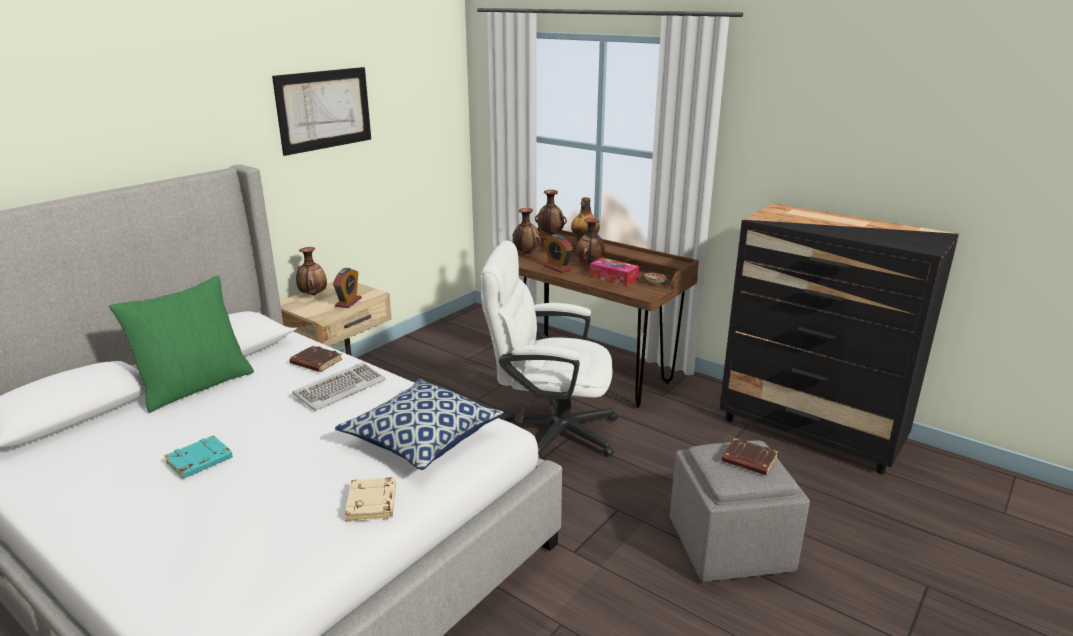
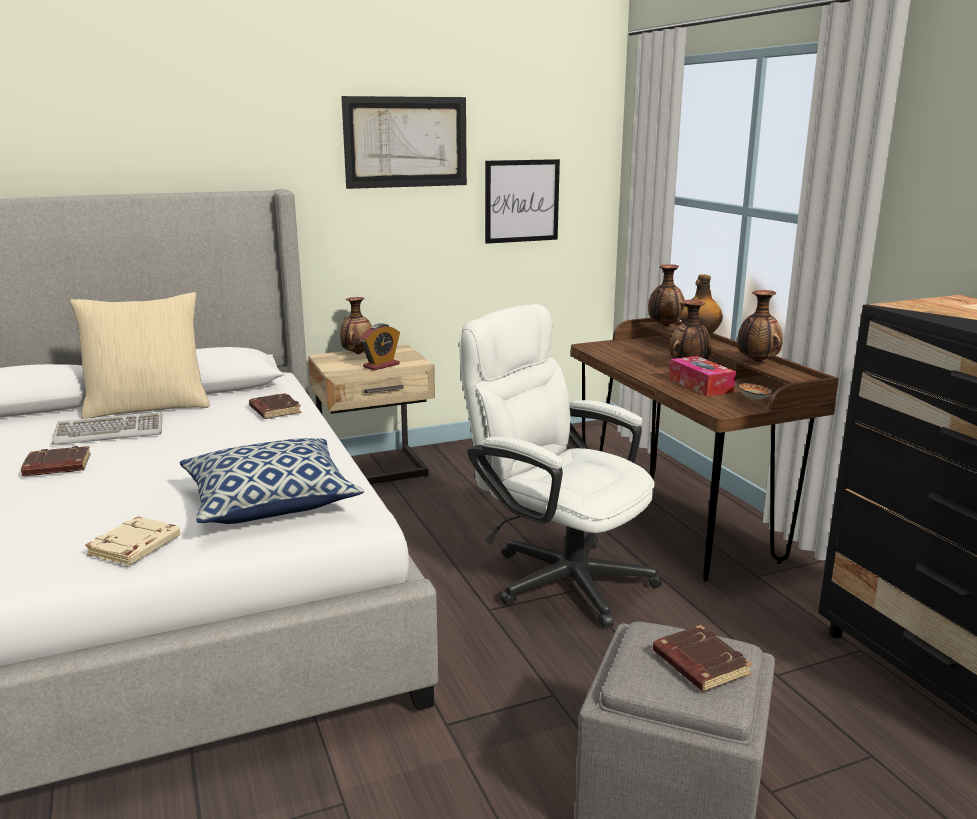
camera: 30 degrees right, 5 degrees down
(195, 386) = (148, 407): green pillow -> beige pillow
(199, 462) = (56, 467): turquoise book -> brown book
(340, 389) = (261, 437): keyboard -> keyboard (110, 432)
(409, 146) = (522, 201): none -> picture
(526, 253) = (621, 344): vase -> vase (757, 361)
(557, 268) = (640, 364): alarm clock -> none

